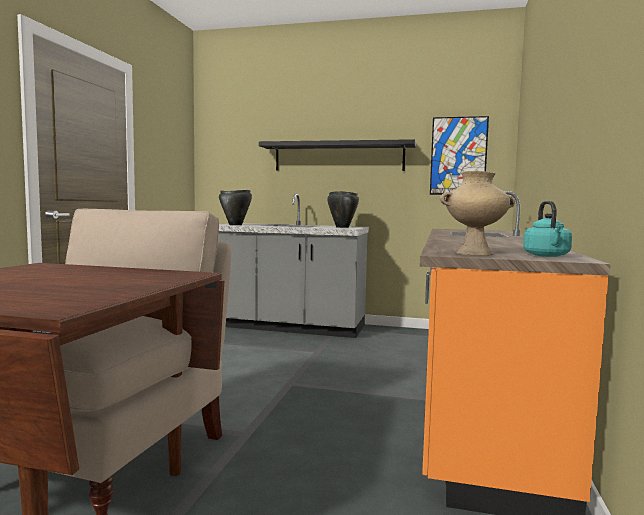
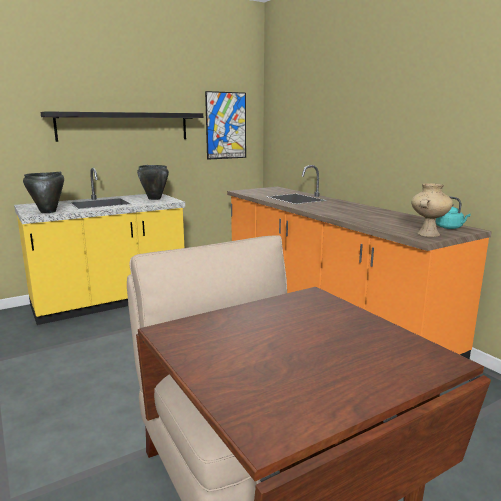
camera: 45 degrees left, 10 degrees up
(289, 327) = (110, 302): grey counter -> yellow counter

